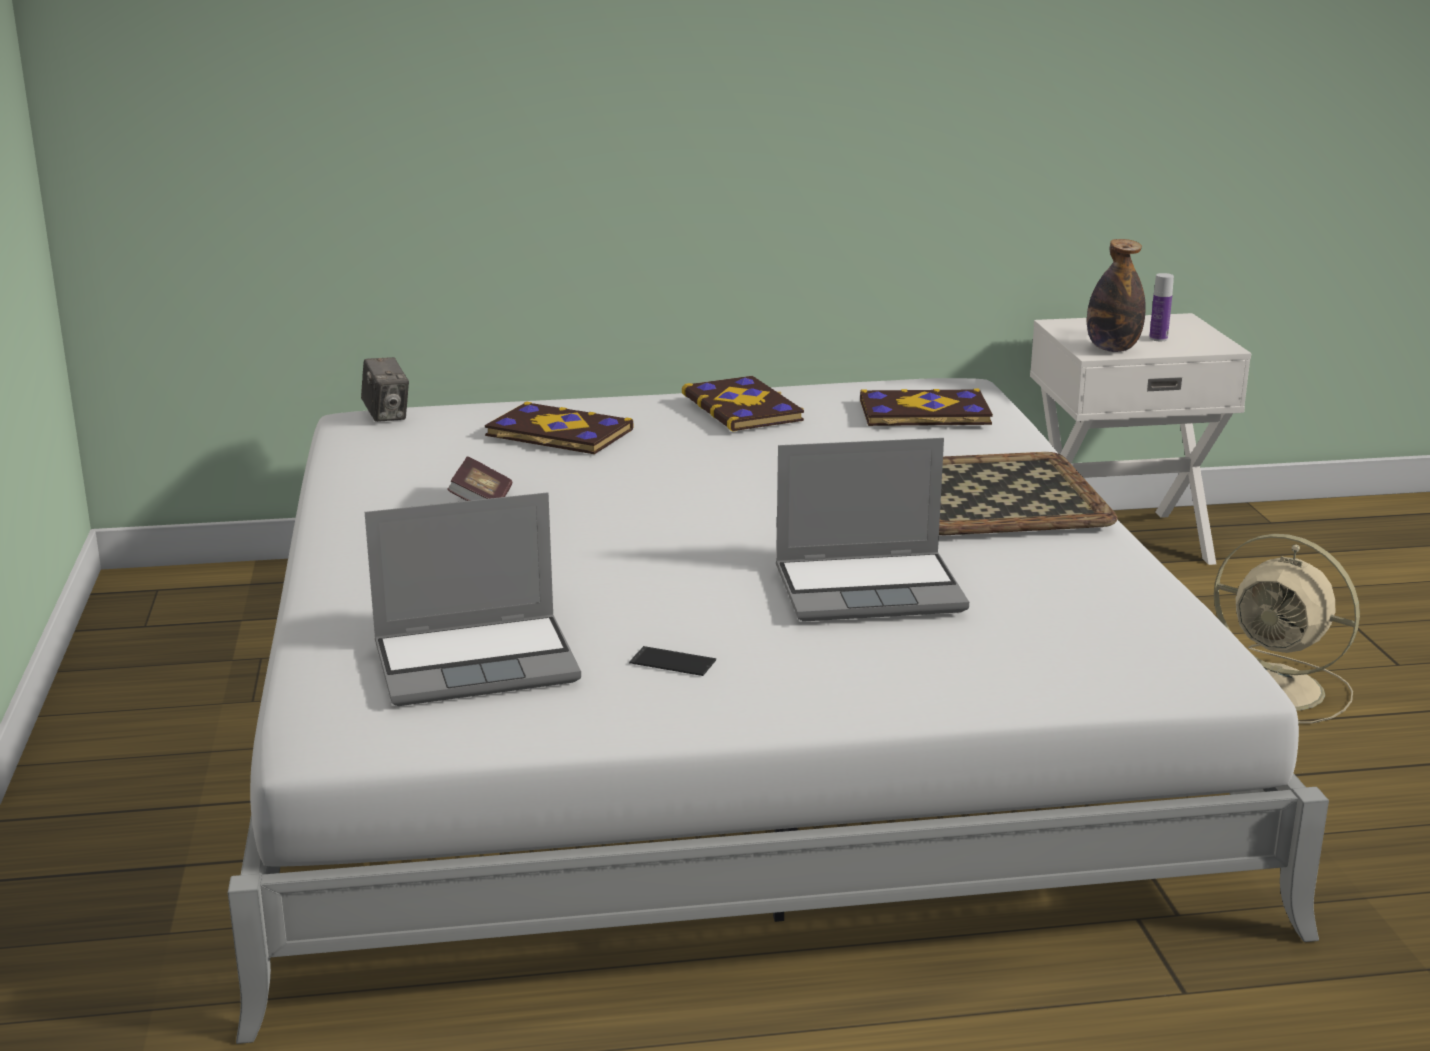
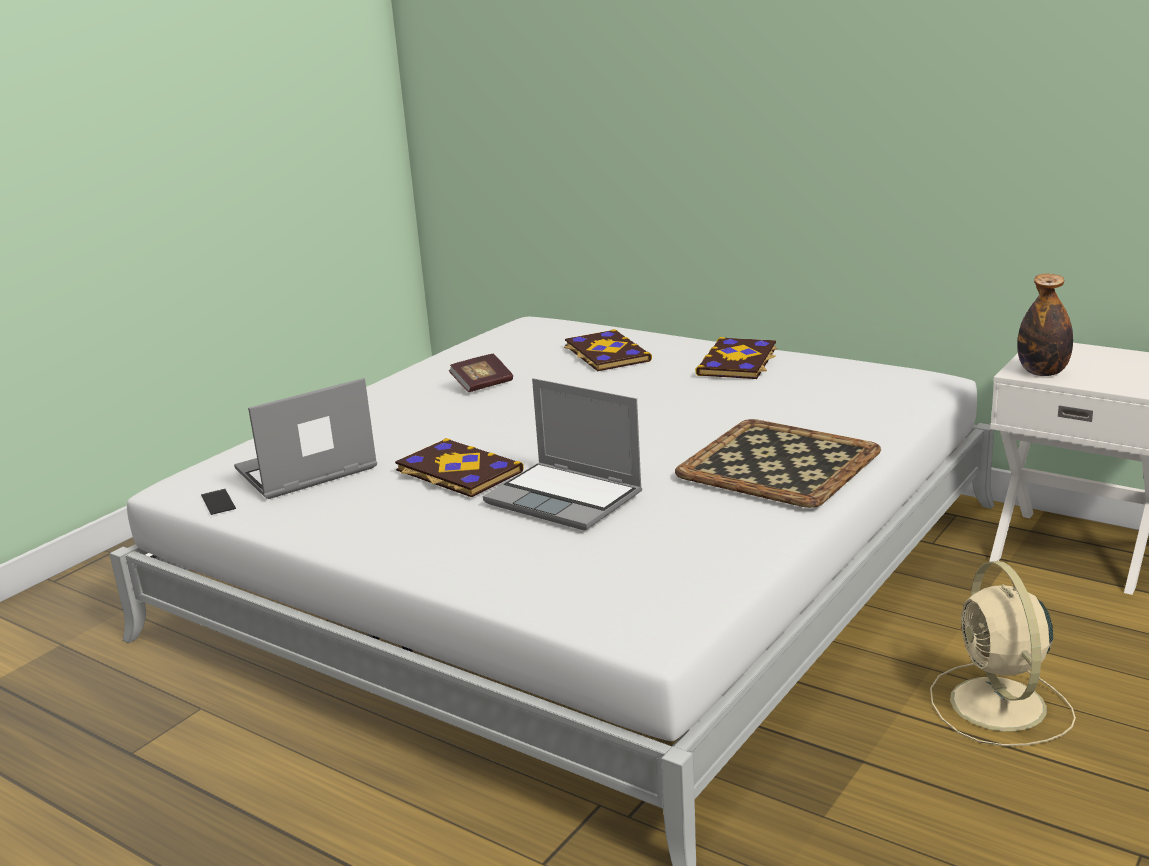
camera: 45 degrees right, 0 degrees up
(386, 415) = (545, 323): camera -> none
(478, 662) = (305, 471): laptop -> laptop turned 120 degrees clockwise
(672, 662) = (383, 503): phone -> phone (218, 502)
(924, 413) = (849, 393): book -> book (457, 472)
(1158, 338) = (1105, 372): bottle -> none

